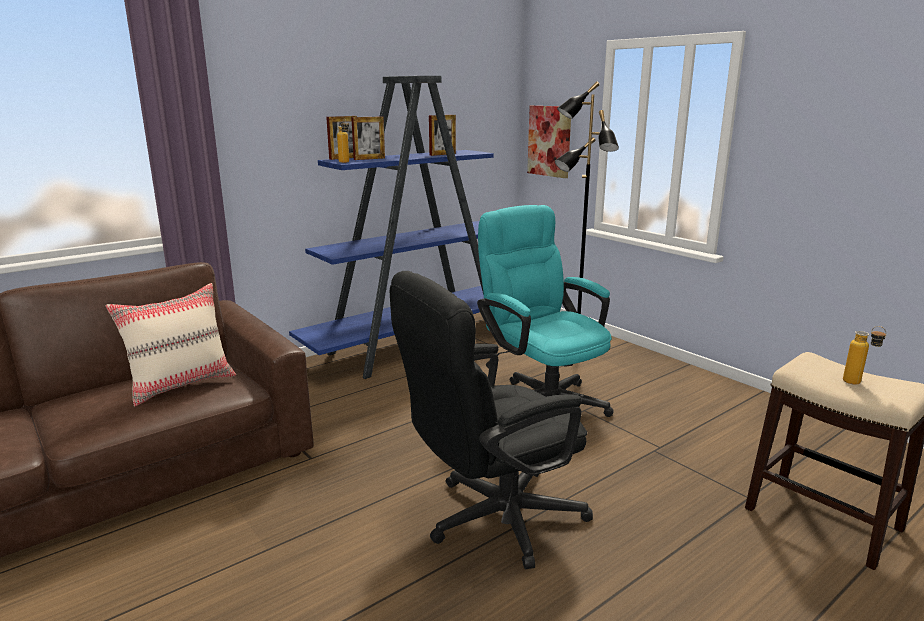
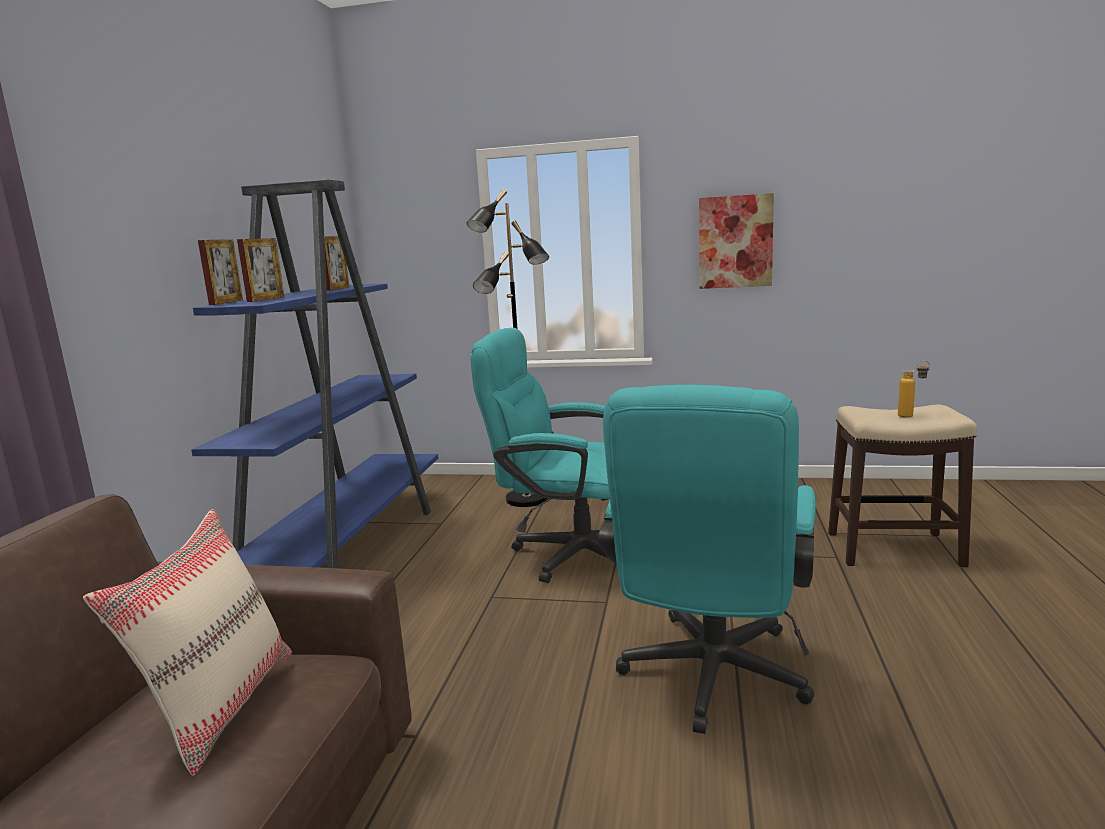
camera: 40 degrees left, 5 degrees down
(345, 162) = (255, 303): bottle -> none
(491, 520) = (710, 681): black office chair -> turquoise office chair
(549, 141) = (410, 270): picture -> picture (735, 242)

